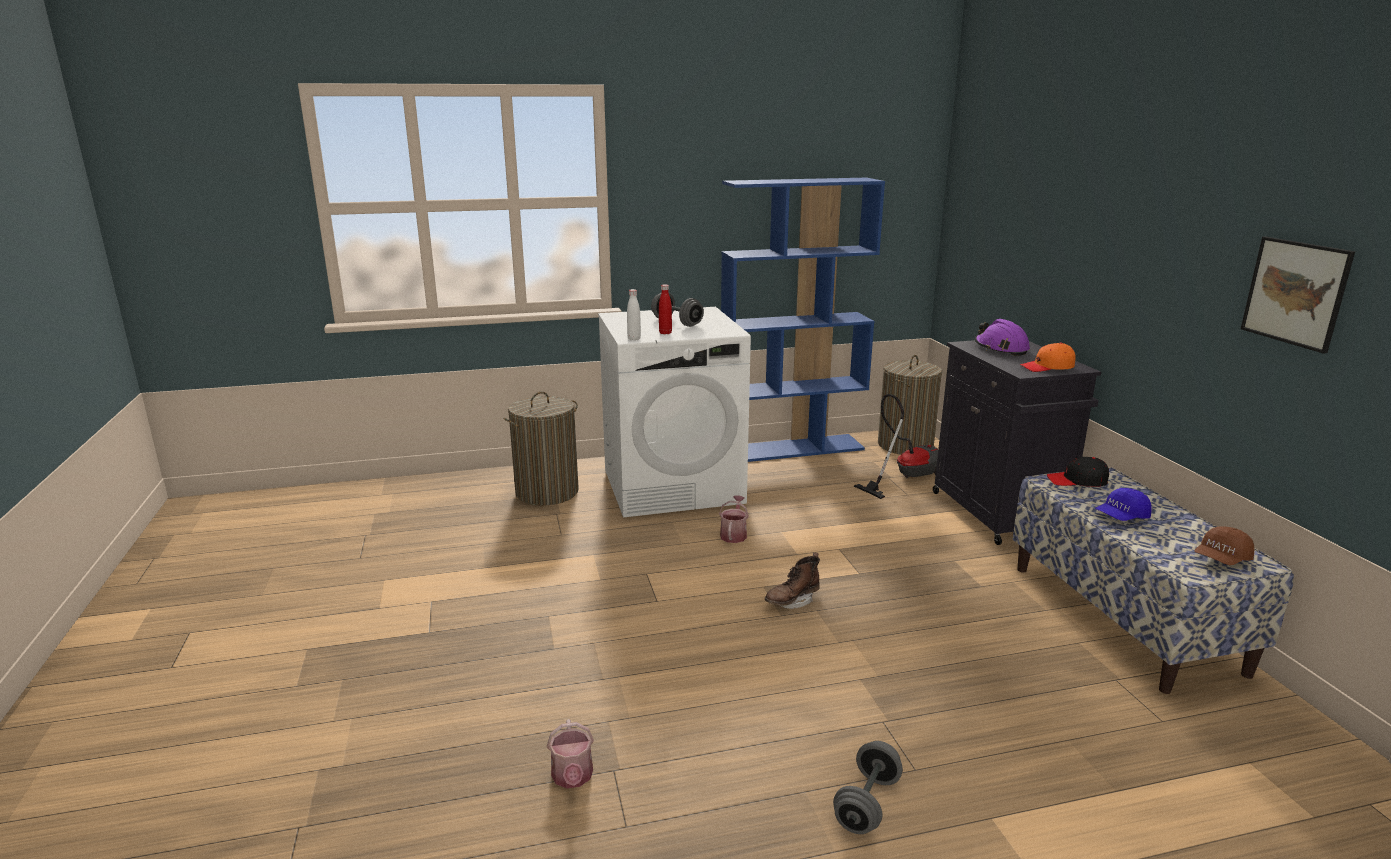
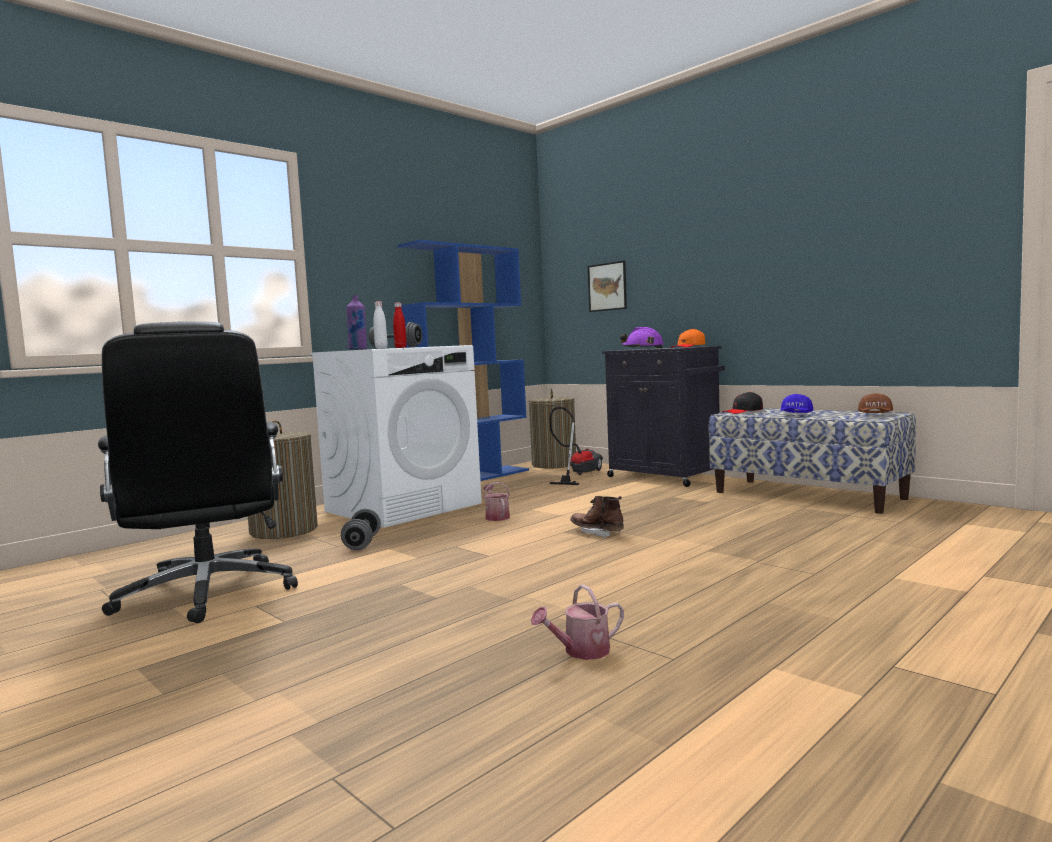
camera: 30 degrees left, 15 degrees down
(417, 571) = (207, 594): none -> black office chair
(572, 778) = (581, 651): watering can -> watering can turned 105 degrees clockwise
(623, 329) = (358, 349): none -> purple bottle
(792, 601) = (597, 533): brown boot -> brown boot turned 105 degrees clockwise
(867, 804) = (816, 594): grey dumbbell -> grey dumbbell (362, 543)
(1295, 293) = (859, 242): picture -> picture (607, 286)

